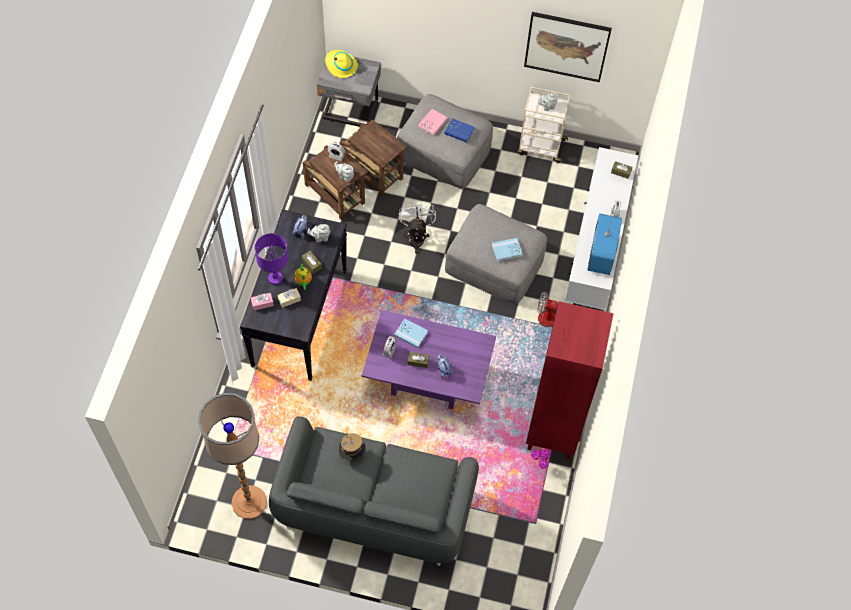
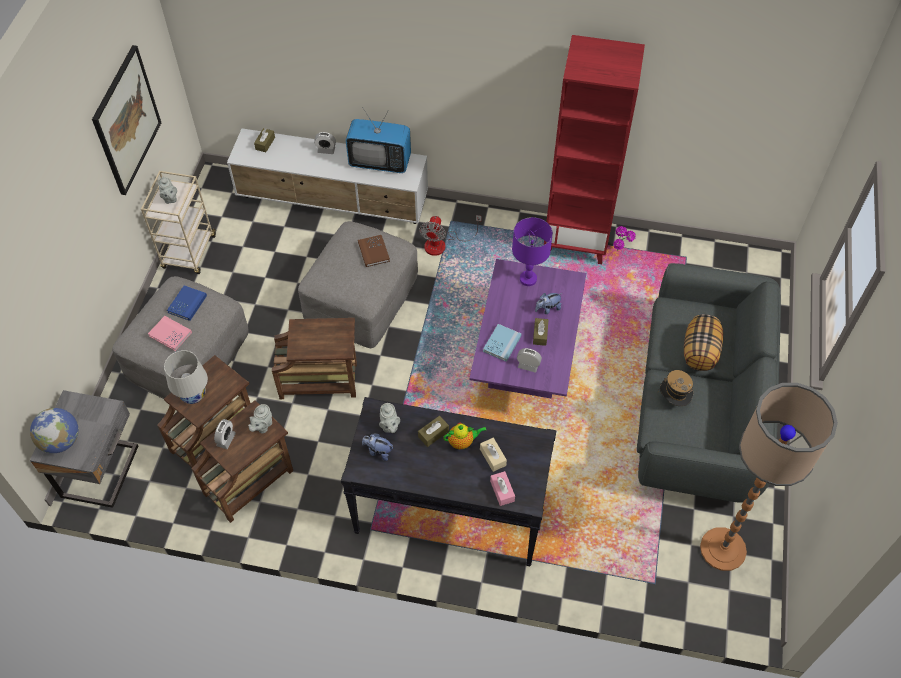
camera: 90 degrees left, 5 degrees down
(275, 278) = (459, 478): purple table lamp -> purple table lamp (527, 279)
(341, 65) = (61, 441): yellow hat -> globe
(373, 136) = (193, 395): none -> white table lamp
(396, 481) = (700, 352): none -> pillow
(416, 237) = (321, 381): white fan -> brown side table
(506, 250) = (373, 252): blue book -> brown book

